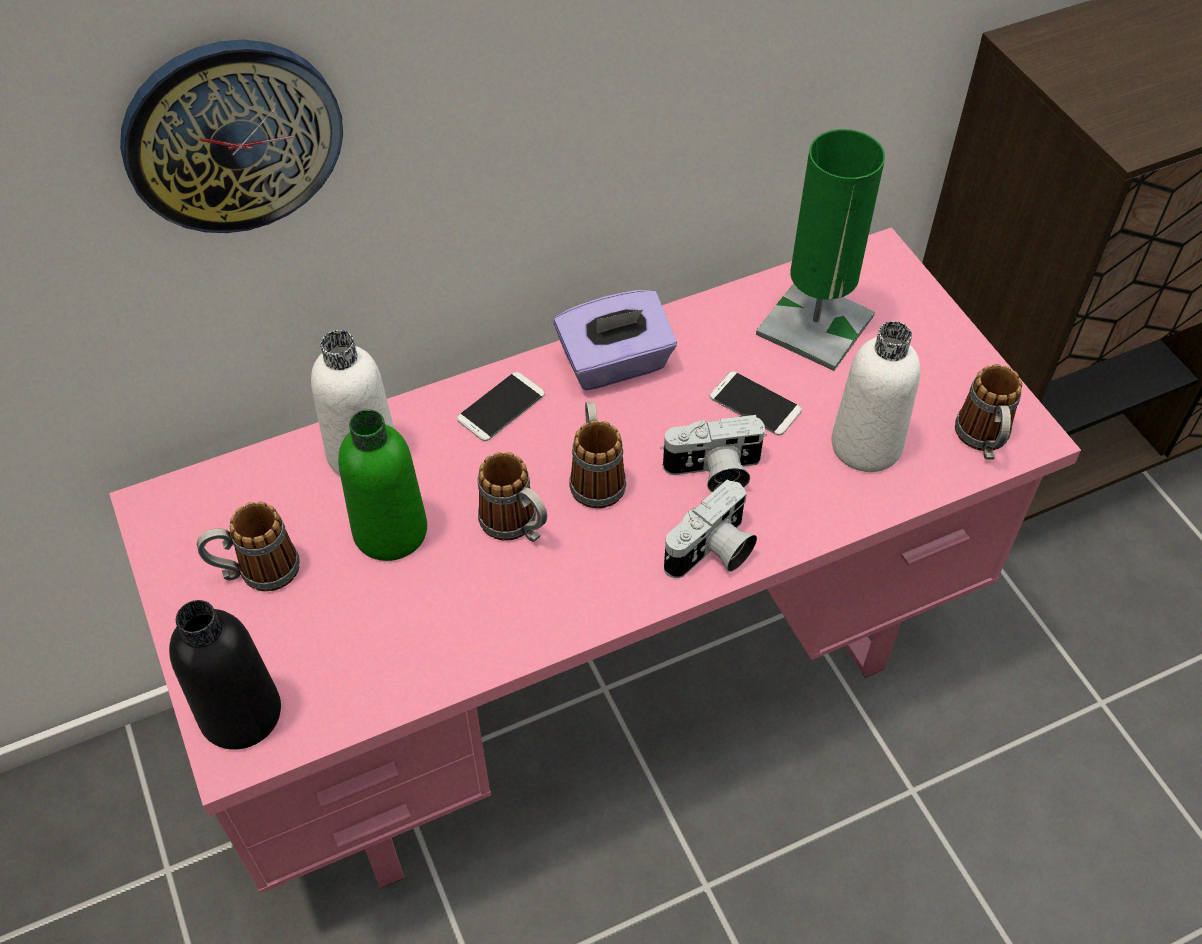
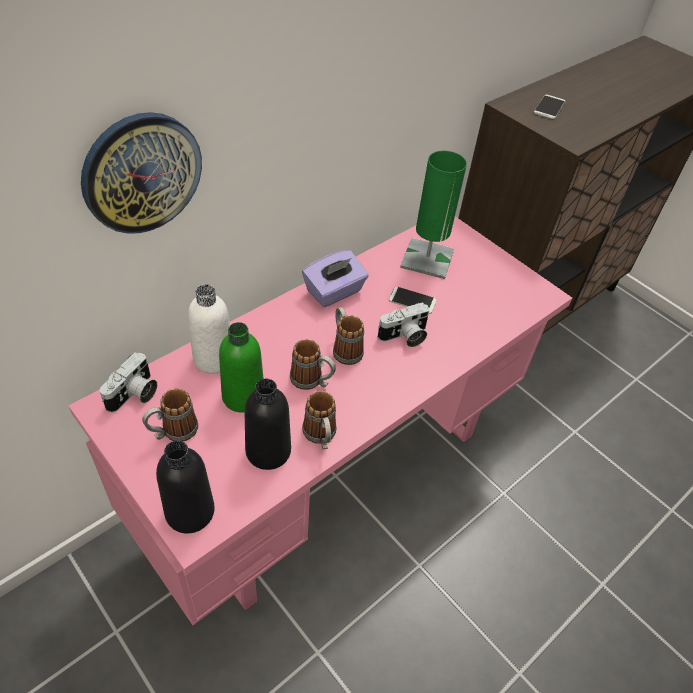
camera: 20 degrees left, 5 degrees down
(399, 637) = (268, 451): none -> black bottle
(501, 407) = (282, 322): phone -> phone (549, 107)
(713, 553) = (419, 376): camera -> camera (134, 395)
(866, 445) = (473, 311): white bottle -> none
(983, 441) = (527, 301): mug -> mug (321, 437)

